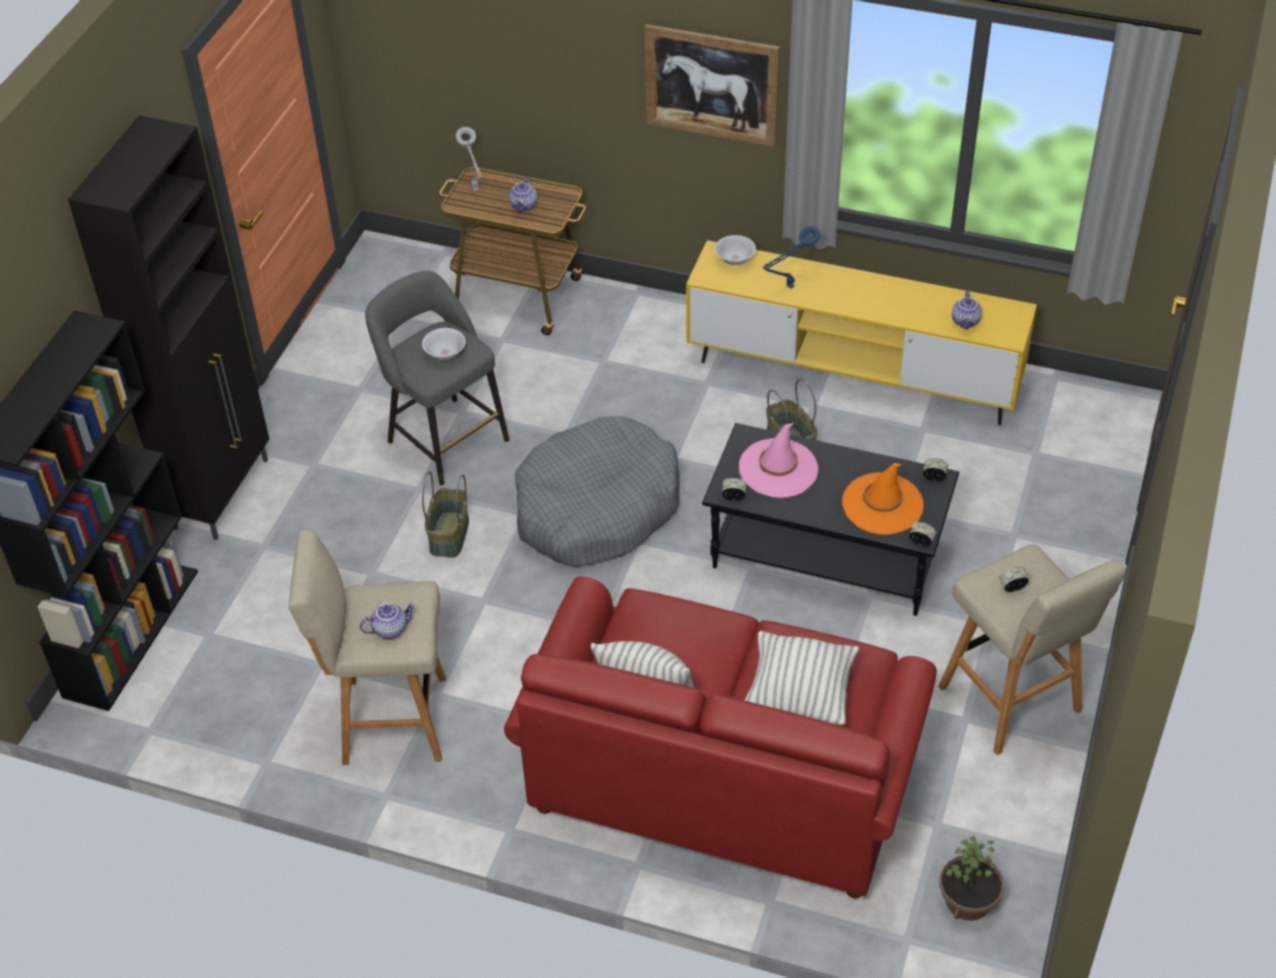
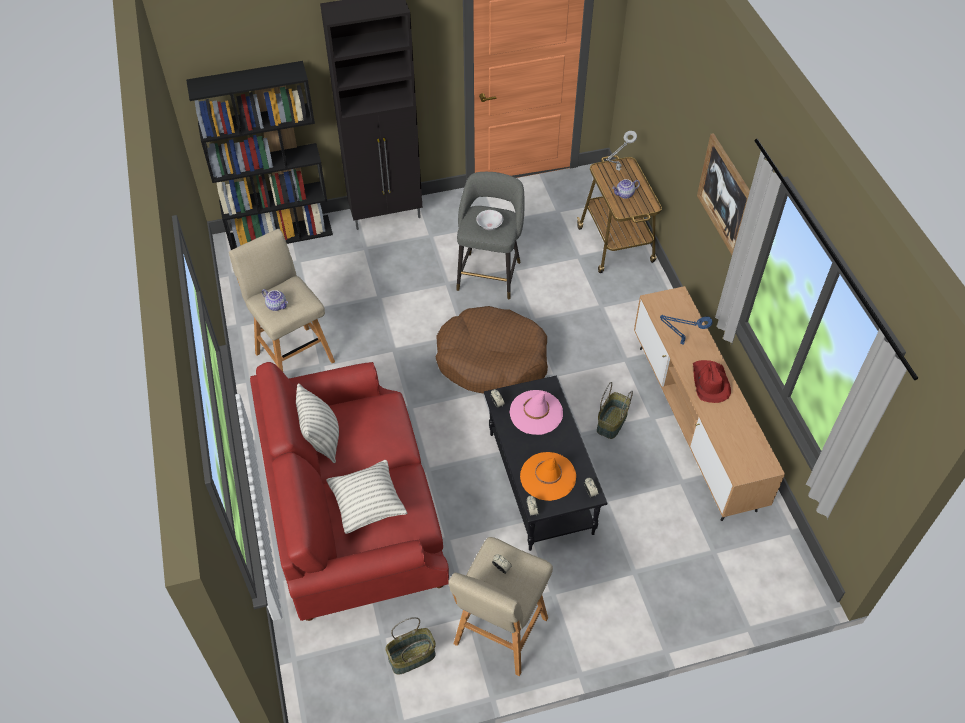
camera: 55 degrees right, 5 degrees up
(450, 535) = (426, 312): basket -> basket (411, 657)
(596, 508) = (492, 361): grey dog bed -> brown dog bed
(735, 260) = (680, 306): white bowl -> none
(852, 376) = (694, 424): yellow tv stand -> brown tv stand
(867, 295) = (709, 382): none -> red hat
(966, 321) = (733, 443): teapot -> none
(968, 901) = (338, 678): potted plant -> none

